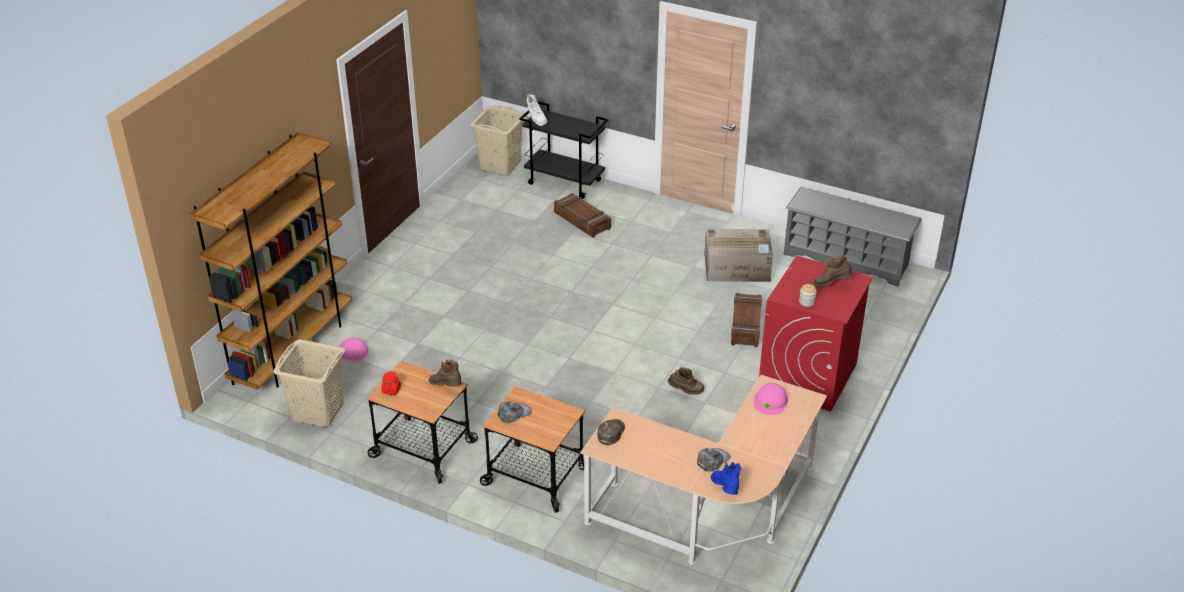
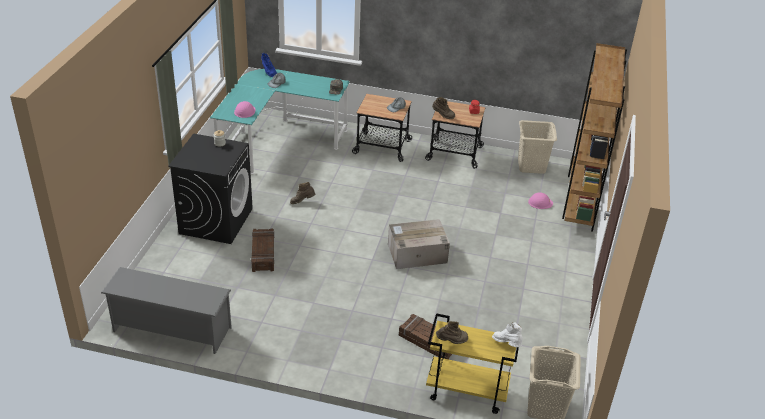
camera: 165 degrees right, 0 degrees up
(565, 182) = (466, 392): black cart -> yellow cart
(711, 513) = (277, 140): beige desk -> turquoise desk
(738, 267) = (273, 307): cardboard box -> cardboard box (416, 254)
(808, 376) = (216, 221): red washing machine -> black washing machine
(831, 284) = (200, 157): brown boot -> brown boot (452, 341)

